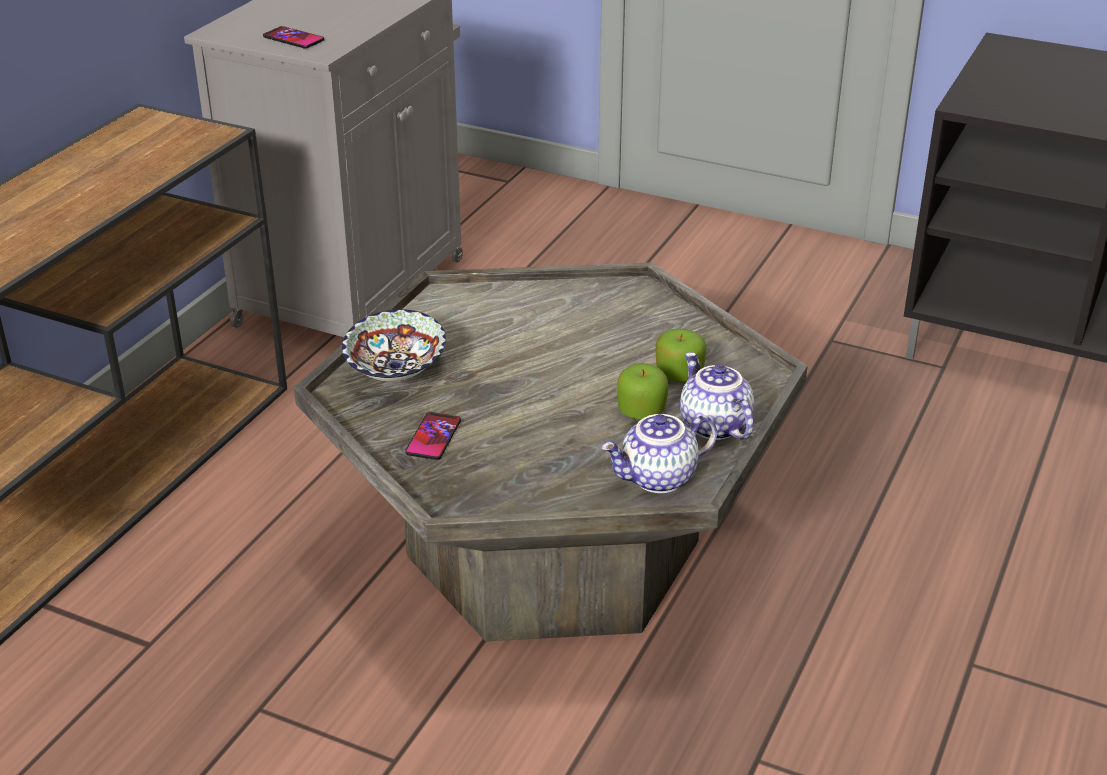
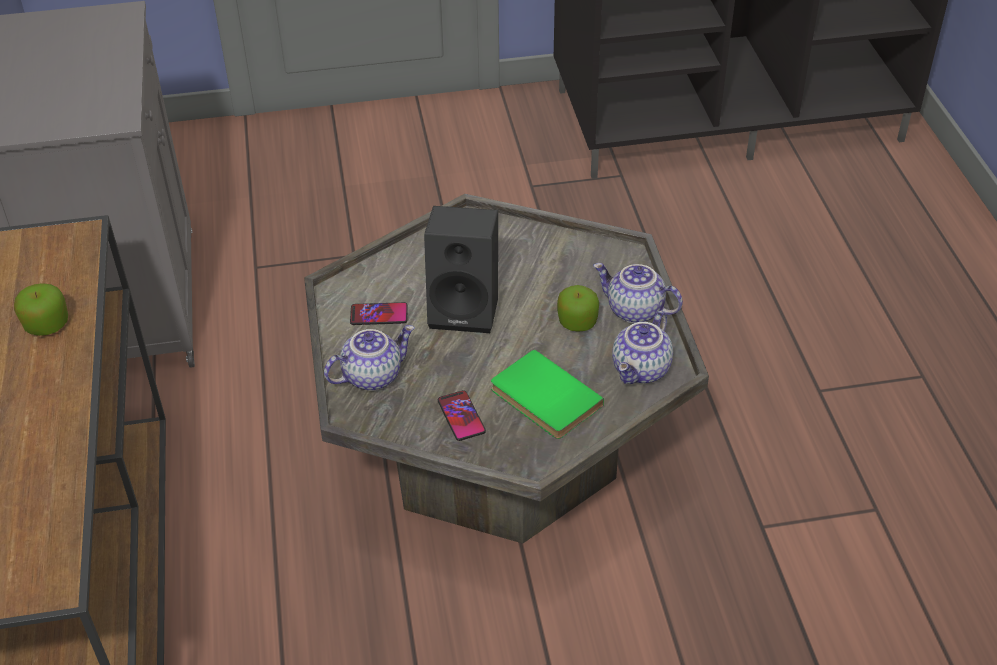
camera: 35 degrees left, 10 degrees up
(293, 39) = (75, 114): phone -> phone (379, 315)
(394, 371) = (372, 375): bowl -> teapot
(528, 458) = (543, 399): none -> green book
(544, 356) = (466, 309): none -> black speaker
(679, 374) = (571, 279): apple -> apple (46, 325)

